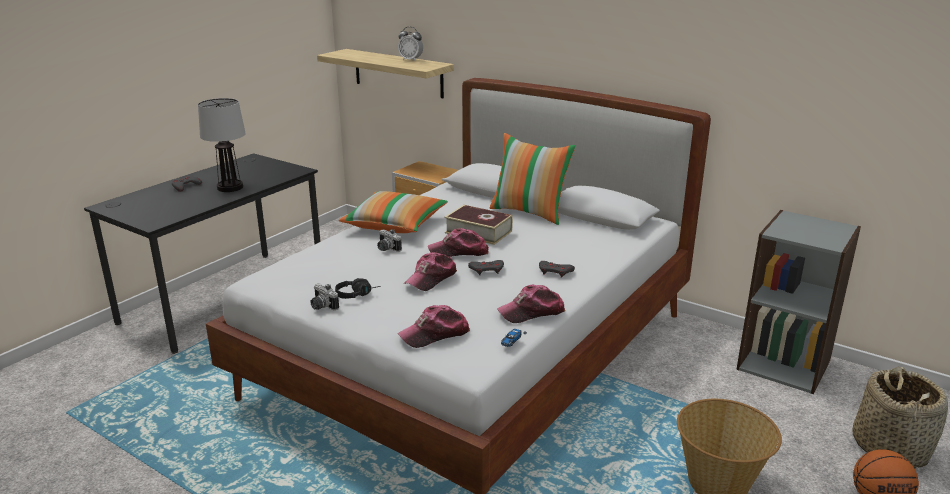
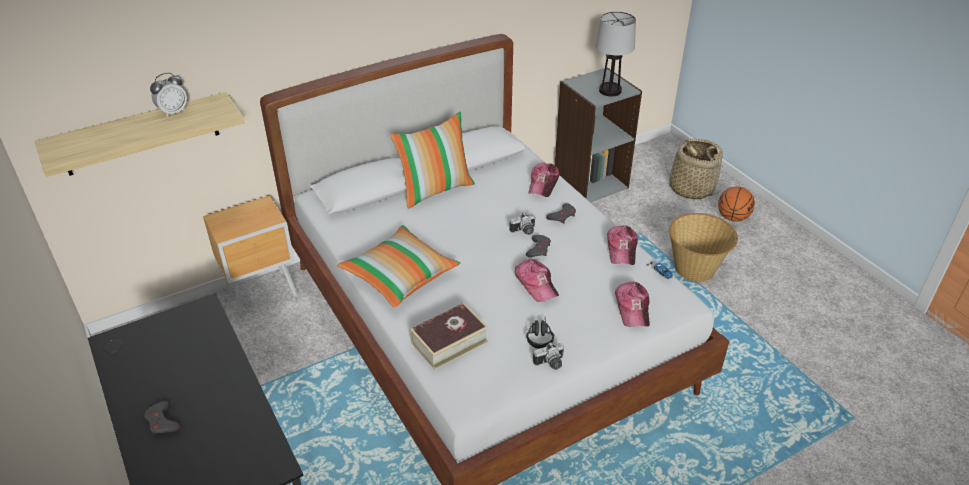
camera: 65 degrees left, 15 degrees up
(230, 187) = (208, 377): table lamp -> table lamp (610, 90)
(386, 249) = (458, 295): camera -> camera (524, 231)
(459, 252) = (494, 253): cap -> cap (543, 184)
(478, 232) = (458, 230): book -> book (449, 342)

